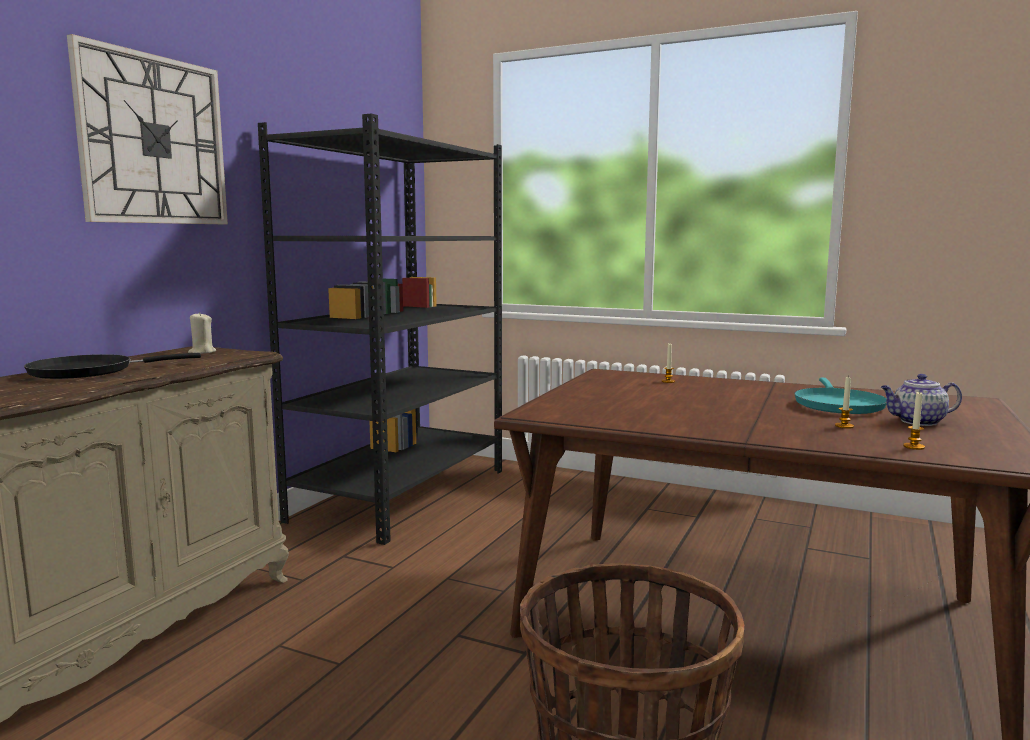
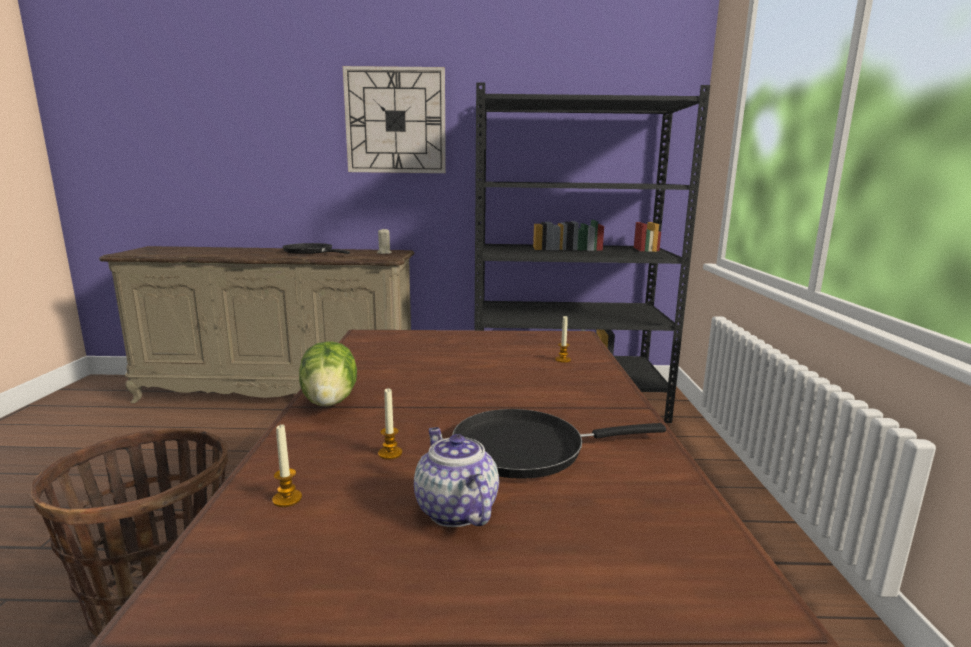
camera: 65 degrees right, 5 degrees up
(735, 432) = (331, 400): none -> lettuce
(837, 405) = (527, 449): turquoise frying pan -> black frying pan

